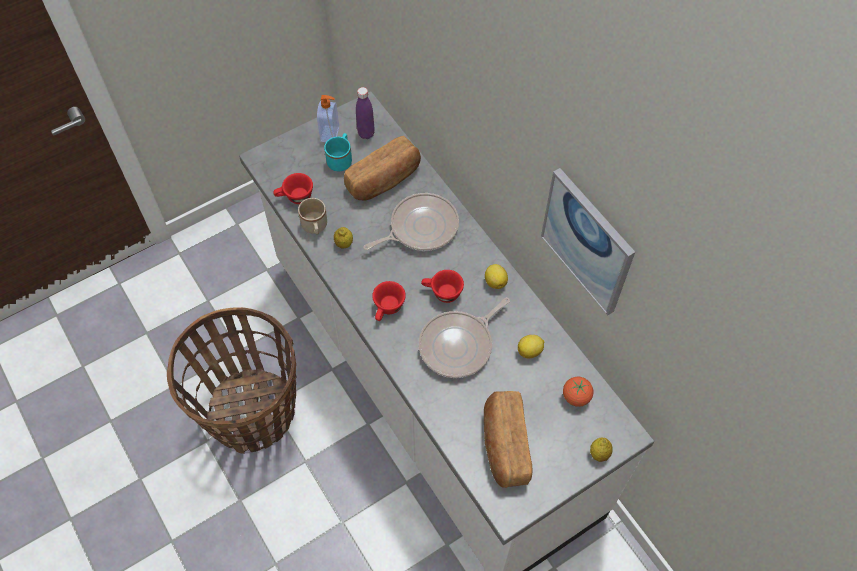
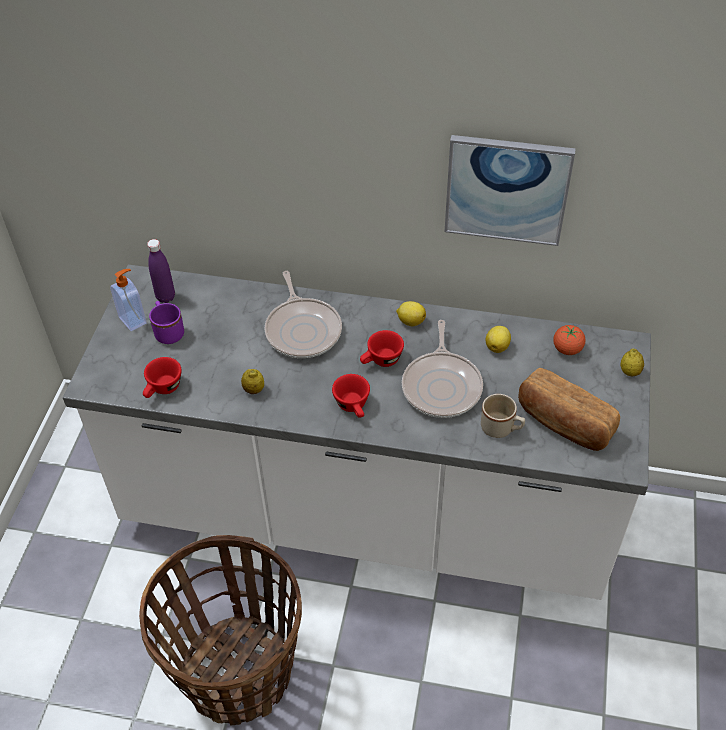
camera: 45 degrees left, 10 degrees down
(315, 227) = (212, 397): beige mug -> beige mug (501, 429)
(341, 159) = (168, 331): turquoise mug -> purple mug
(384, 180) = (227, 318): bread -> none
(420, 227) = (303, 329): frying pan -> frying pan turned 150 degrees clockwise

